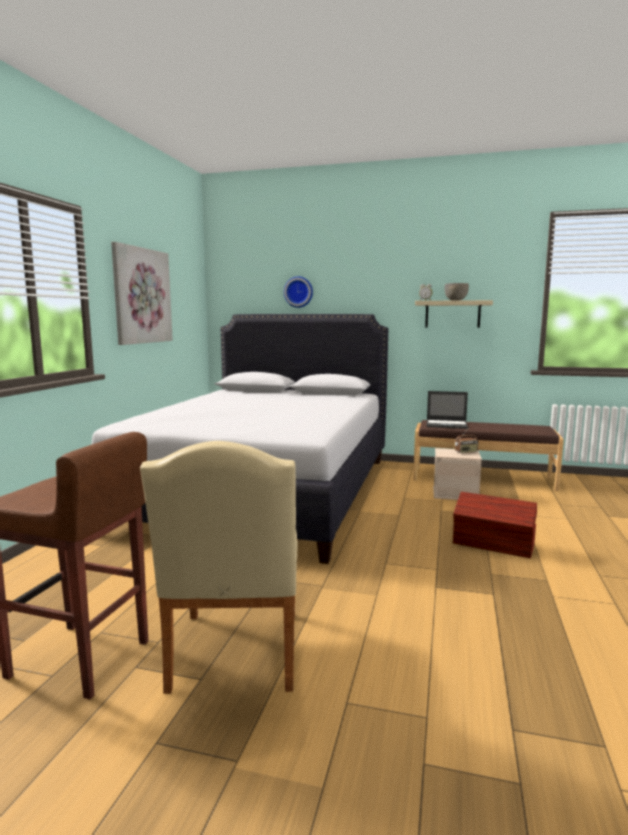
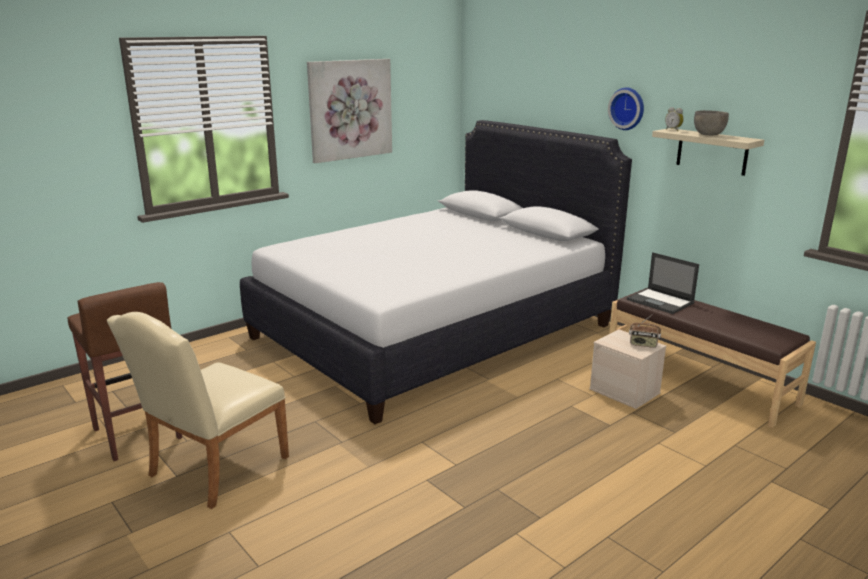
camera: 35 degrees right, 10 degrees up
(299, 292) = (544, 100): wall clock -> wall clock (628, 108)
(493, 545) = (556, 462): brown storage box -> none

